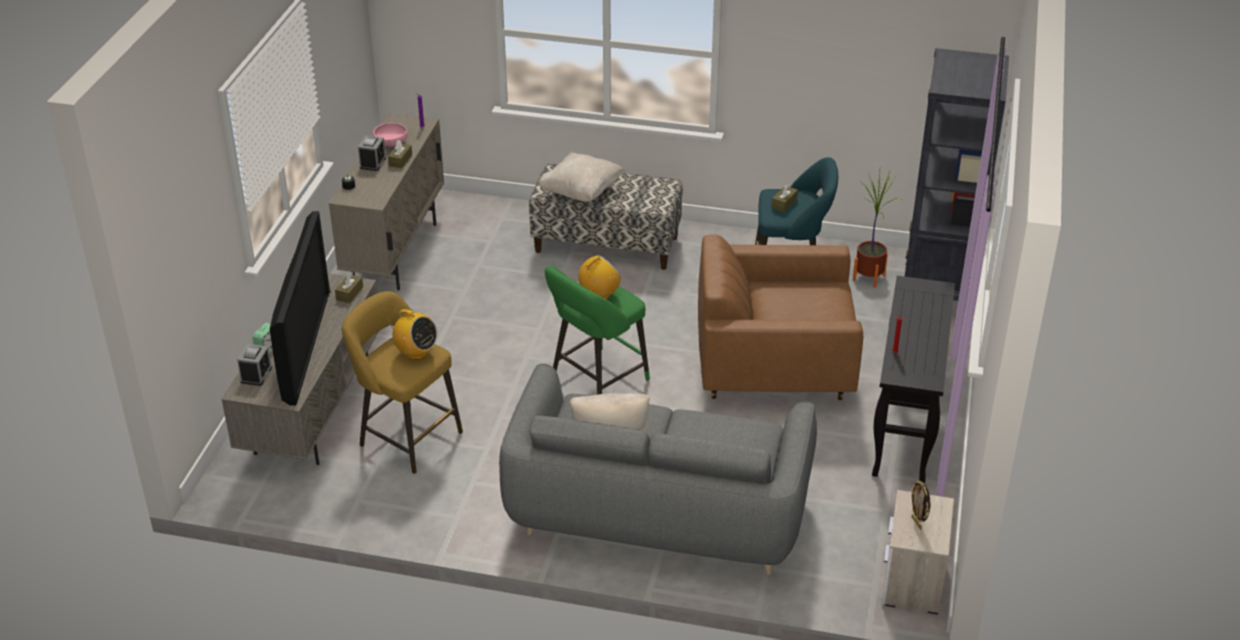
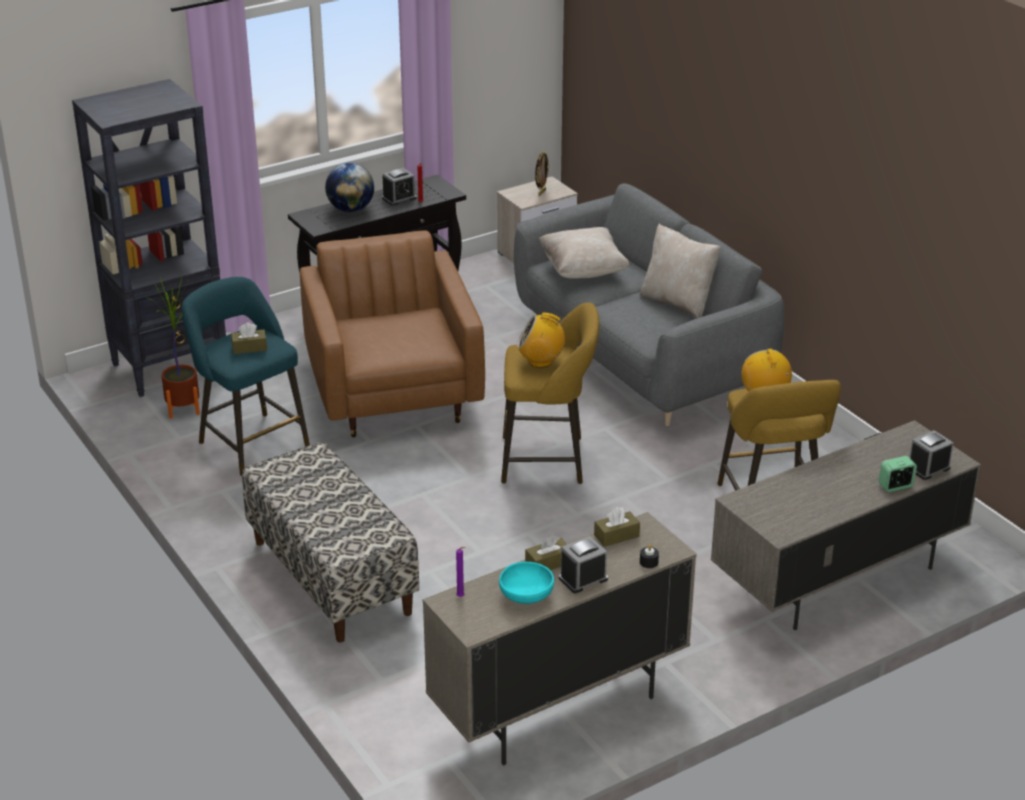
camera: 135 degrees left, 5 degrees down
(302, 344) = (857, 472): television -> none
(349, 293) = (758, 498): brown tissue box -> brown tissue box (616, 536)
(391, 143) = (526, 595): pink bowl -> turquoise bowl
(581, 192) = (355, 512): beige pillow -> beige pillow (583, 270)
(596, 381) = (548, 461): green stool -> yellow stool
(773, 367) = (393, 393): brown armchair -> brown armchair turned 150 degrees counterclockwise
(917, 346) = (399, 198): none -> alarm clock
(925, 314) = (351, 209): none -> globe

